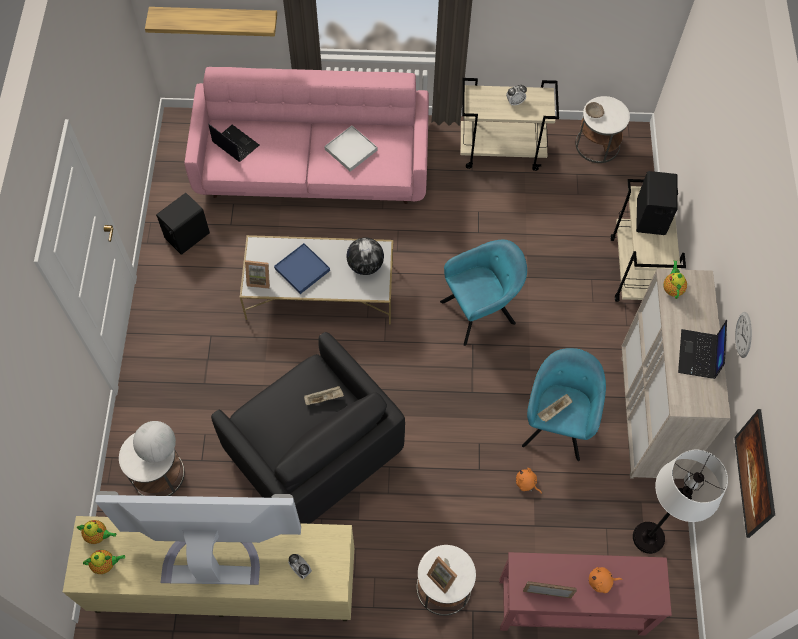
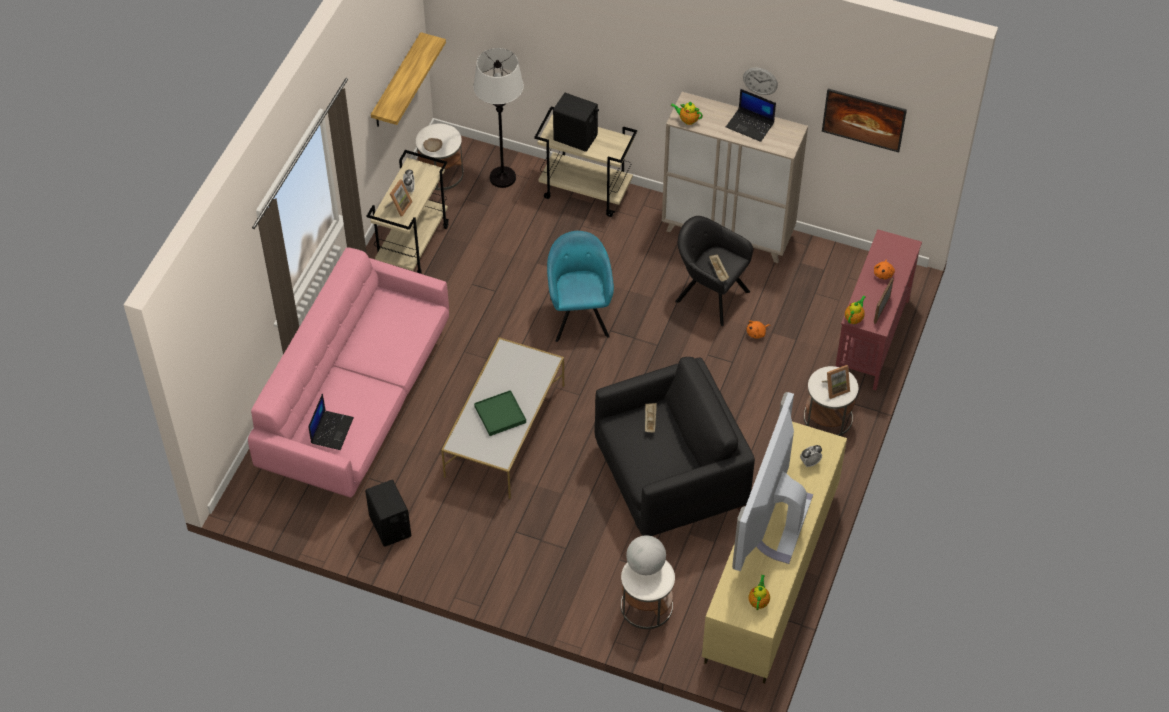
camera: 70 degrees left, 10 degrees down
(98, 535) = (730, 601): teapot -> teapot (854, 318)
(214, 18) = (228, 363): shelf -> shelf (396, 82)
(235, 144) = (331, 430): laptop -> laptop turned 135 degrees clockwise
(259, 279) = (496, 450): picture frame -> picture frame (399, 206)
(302, 269) = (500, 415): blue tray -> green tray
(351, 150) = (385, 338): white tray -> none
(365, 265) = (517, 365): globe -> none
(557, 422) = (709, 295): turquoise armchair -> black armchair
(648, 537) = (832, 268): white floor lamp -> white floor lamp (502, 177)

